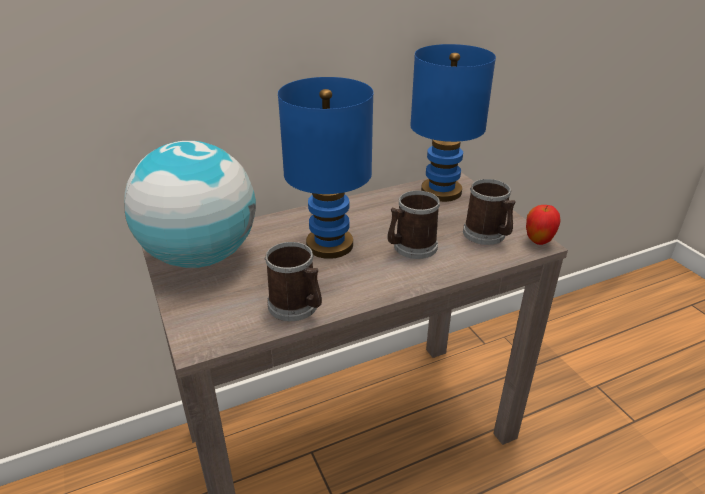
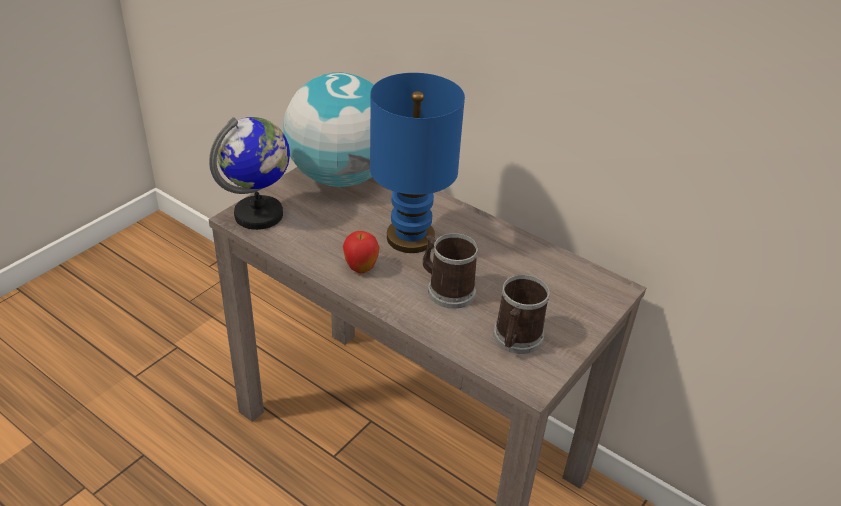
camera: 60 degrees right, 5 degrees up
(209, 326) = (259, 215): none -> globe
(297, 307) = (309, 249): mug -> none
(441, 192) = (578, 284): blue table lamp -> none
(538, 241) = (537, 383): apple -> apple (361, 269)

